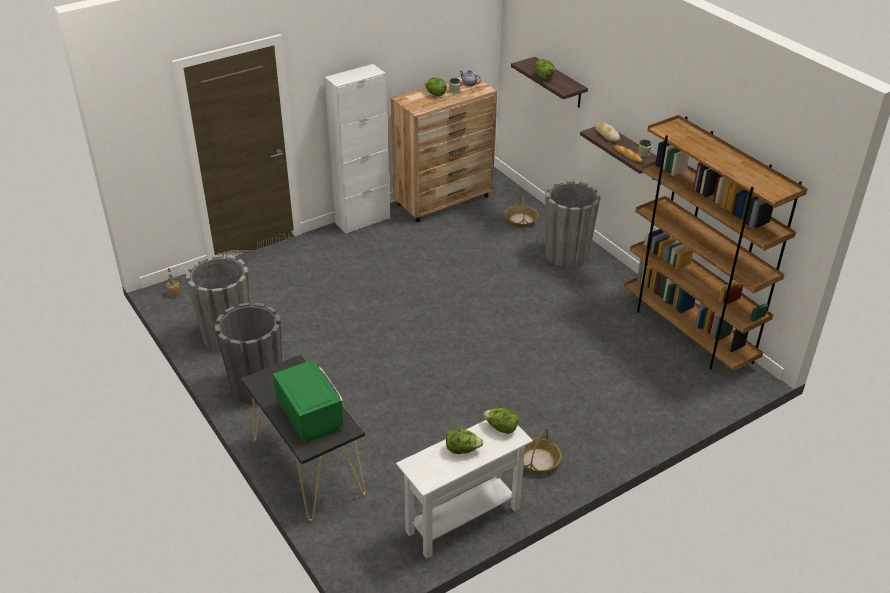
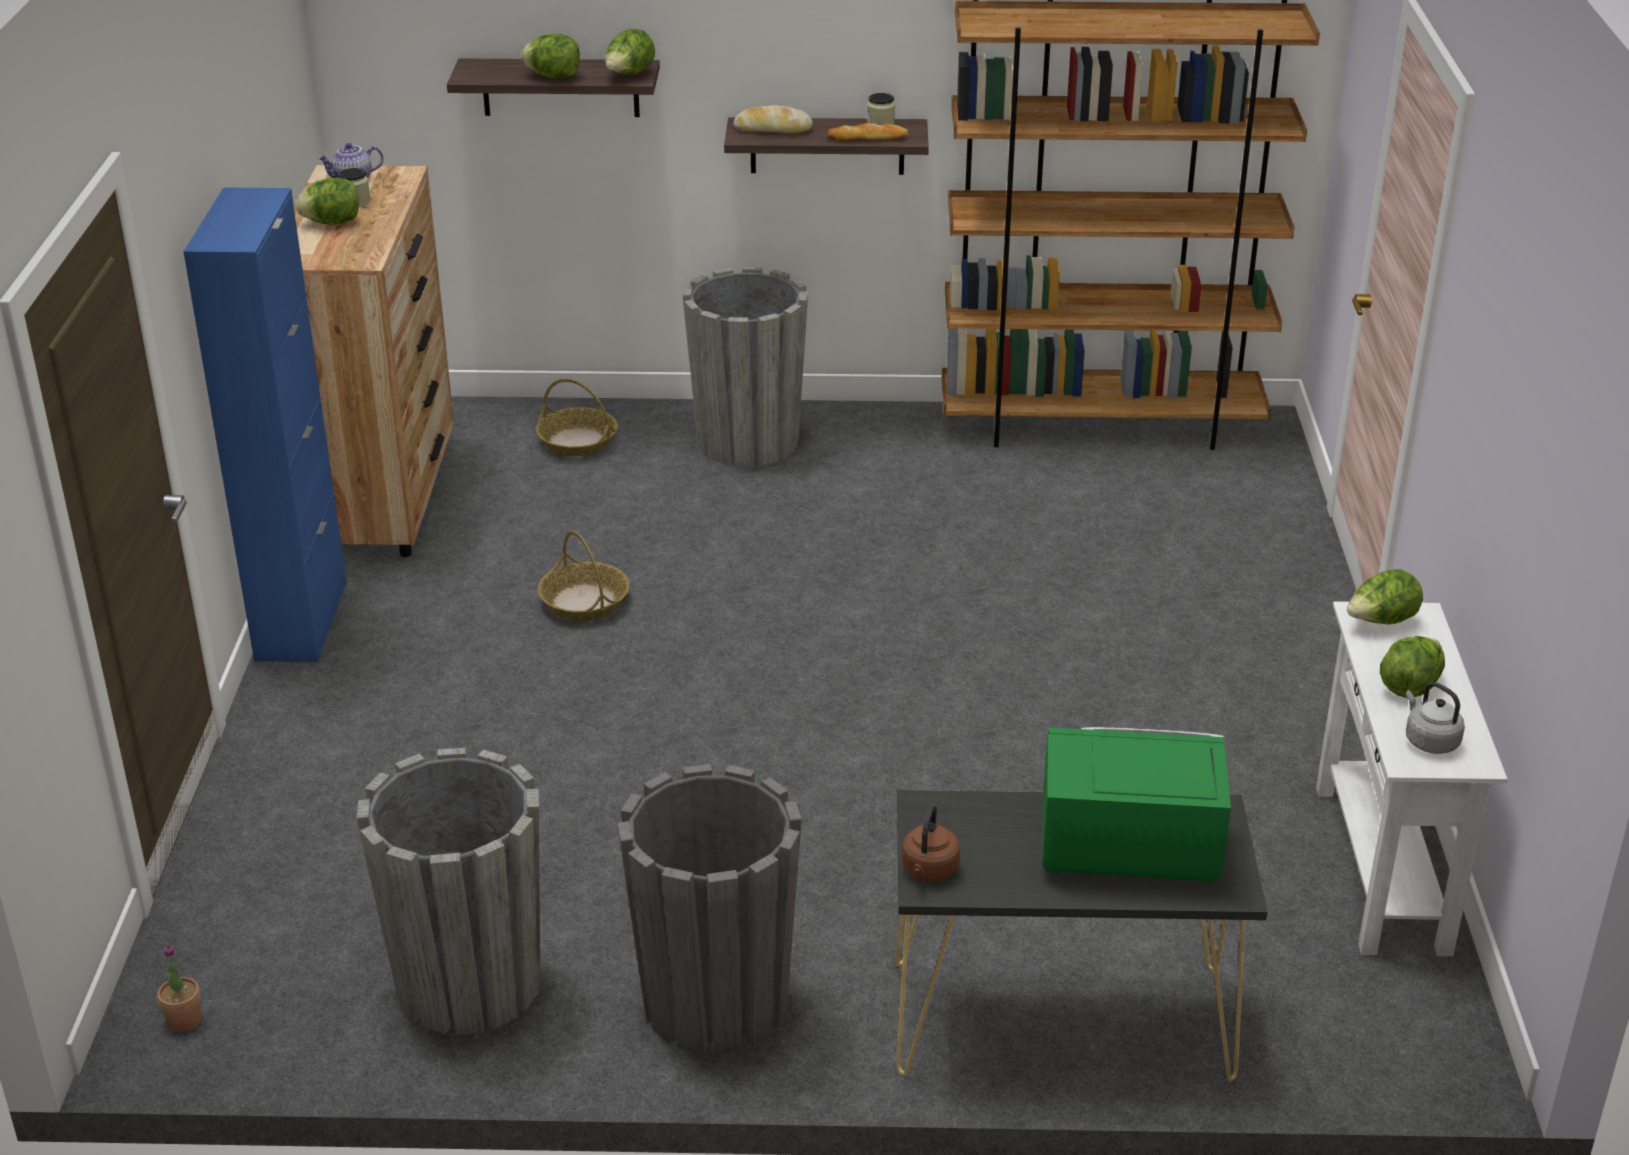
camera: 55 degrees left, 5 degrees down
(263, 377) = (929, 871): none -> brown kettle
(362, 220) = (301, 621): white cabinet -> blue cabinet
(429, 466) = (1429, 741): none -> grey kettle
(538, 460) = (1290, 715): basket -> basket (585, 602)
(565, 88) = (629, 75): none -> lettuce

